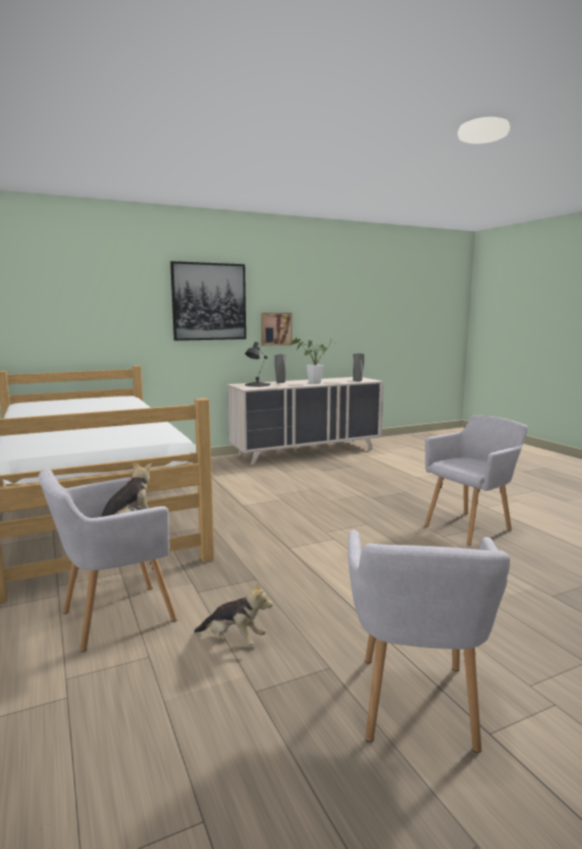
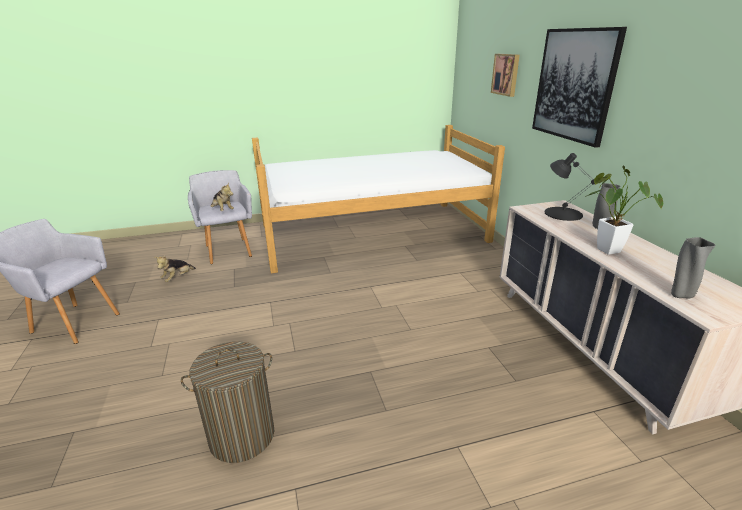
camera: 100 degrees right, 15 degrees up
(276, 329) = (644, 143): picture -> picture (506, 74)
(471, 527) = (242, 436): grey armchair -> laundry basket

